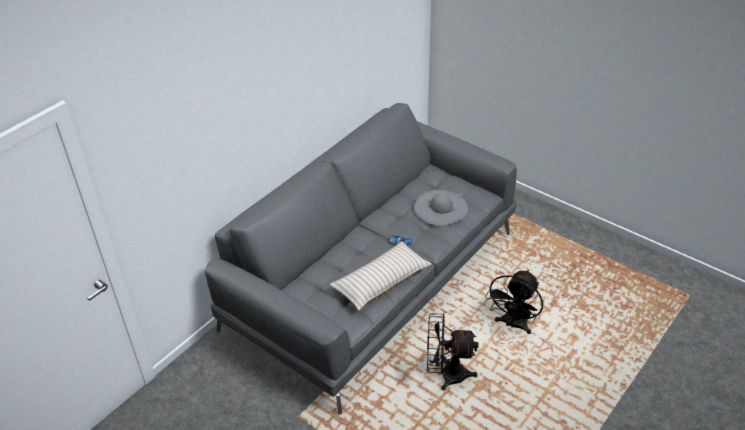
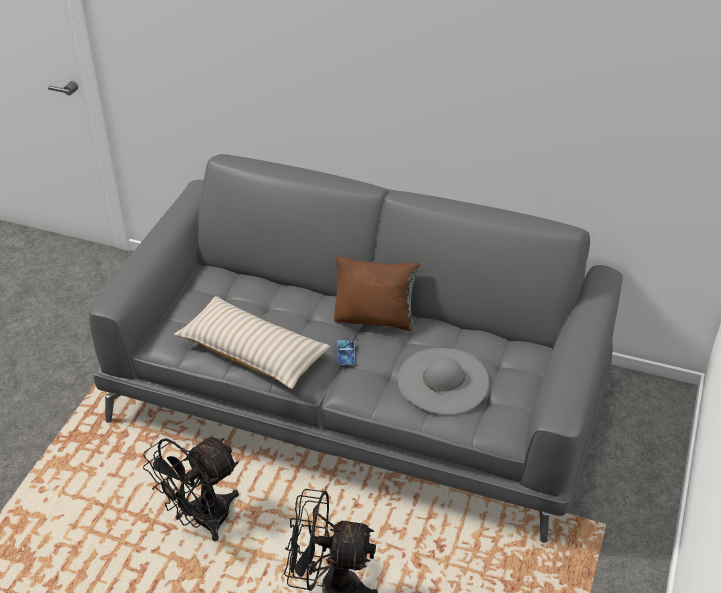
camera: 70 degrees right, 0 degrees up
(376, 223) = (375, 318): none -> brown pillow
(446, 374) = (201, 520): black fan -> black fan turned 120 degrees counterclockwise

